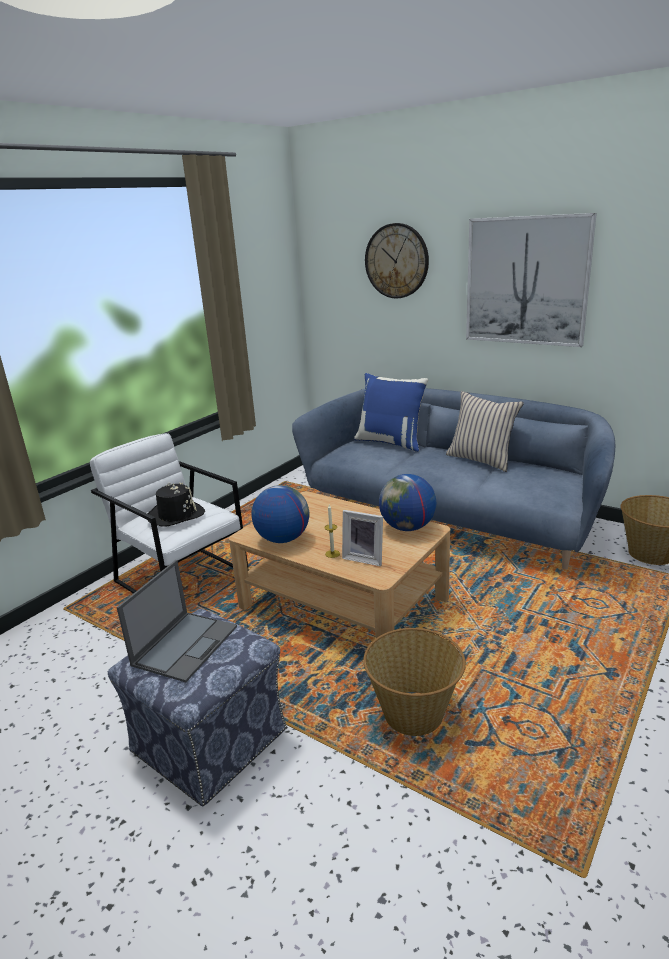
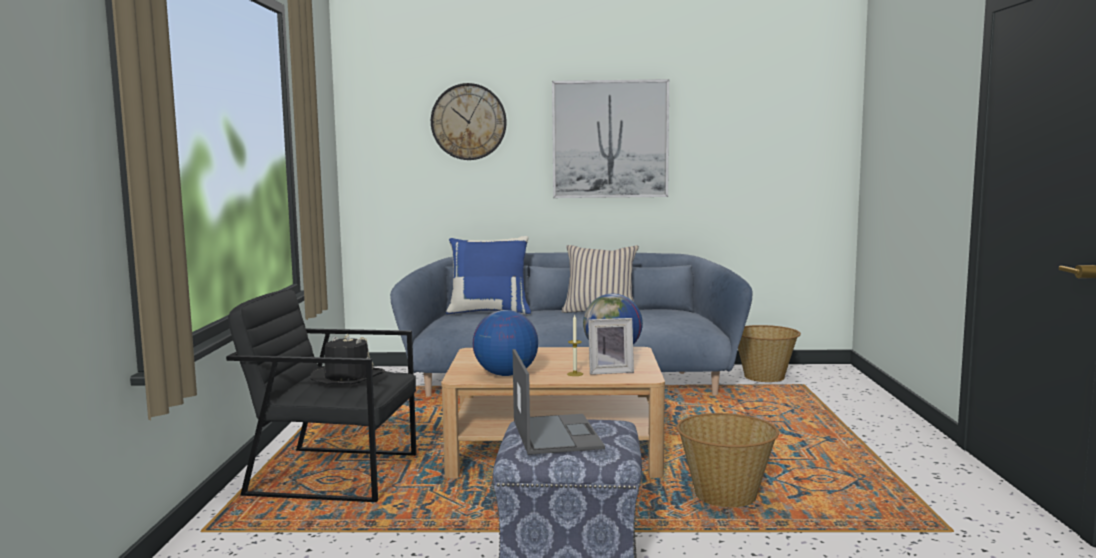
camera: 35 degrees left, 15 degrees down
(182, 577) = (334, 474): white armchair -> black armchair

